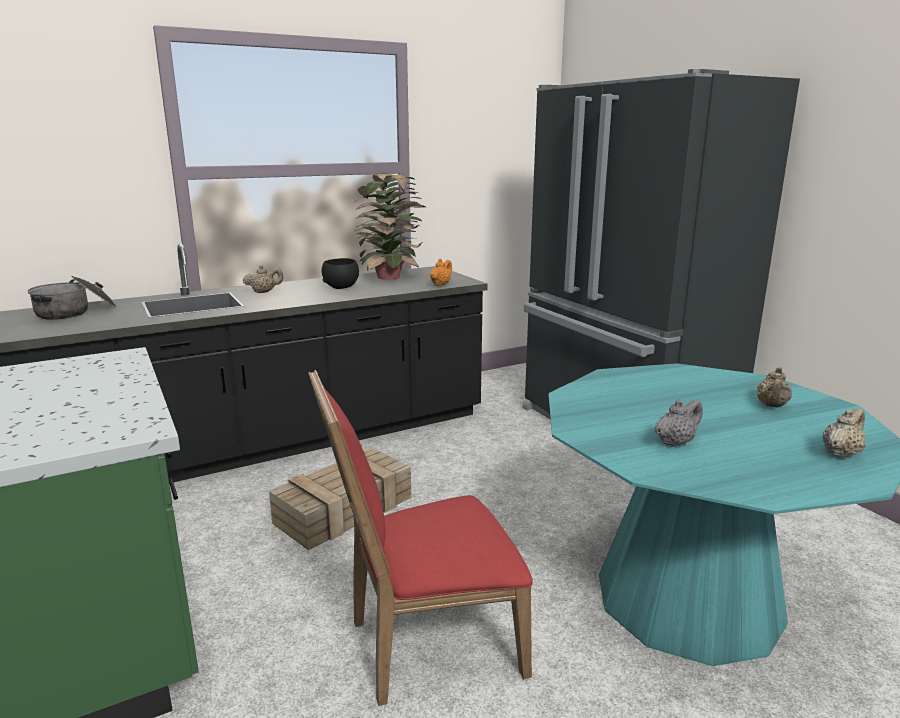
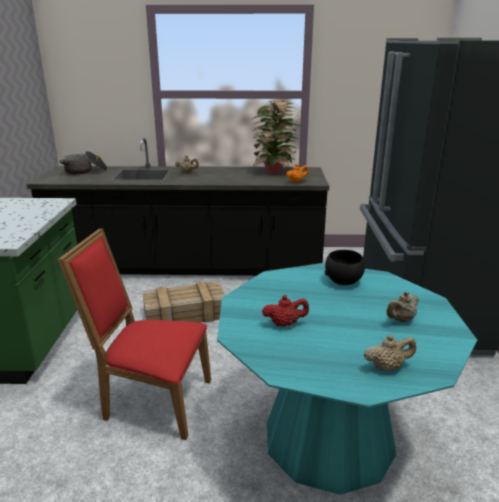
camera: 30 degrees right, 5 degrees up
(341, 287) = (233, 175): black bowl -> black bowl (343, 281)
(675, 442) = (285, 324): grey teapot -> red teapot

